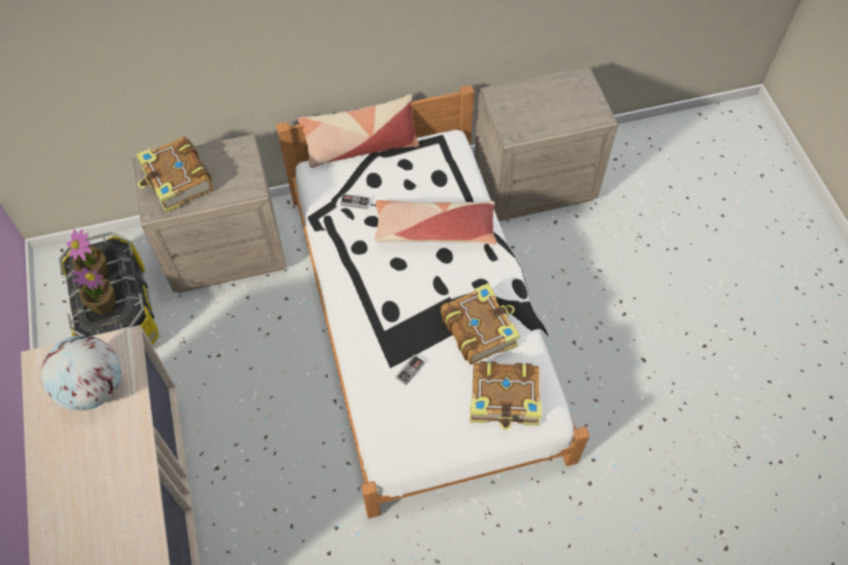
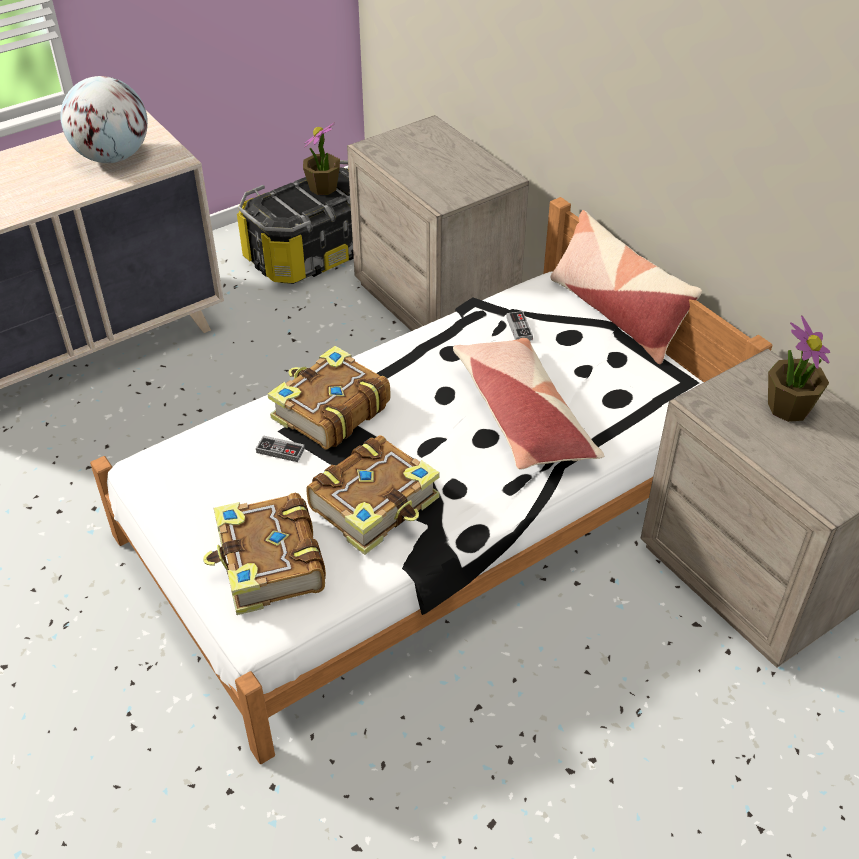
camera: 70 degrees right, 15 degrees down
(103, 304) = (286, 204): potted plant -> potted plant (788, 407)
(177, 182) = (420, 149): book -> book (329, 411)

